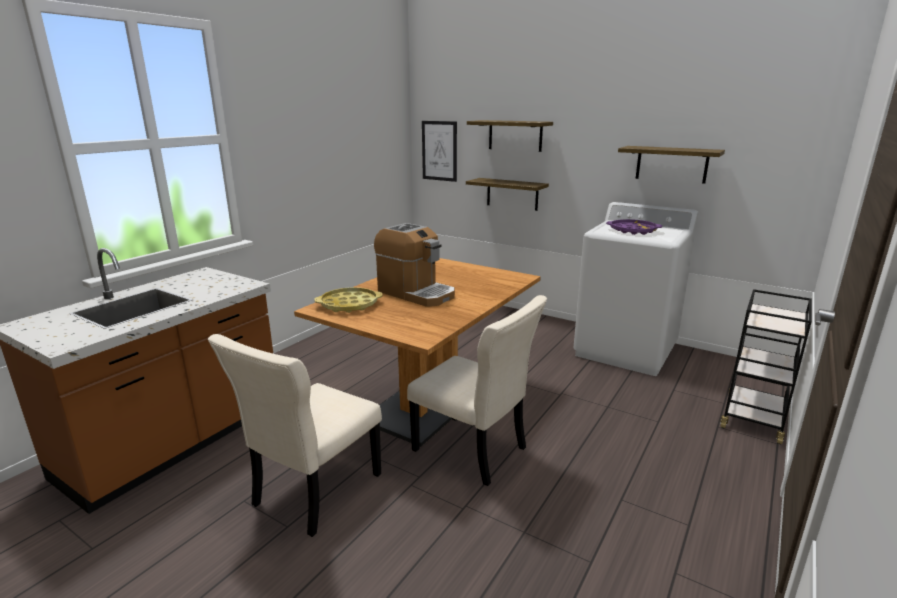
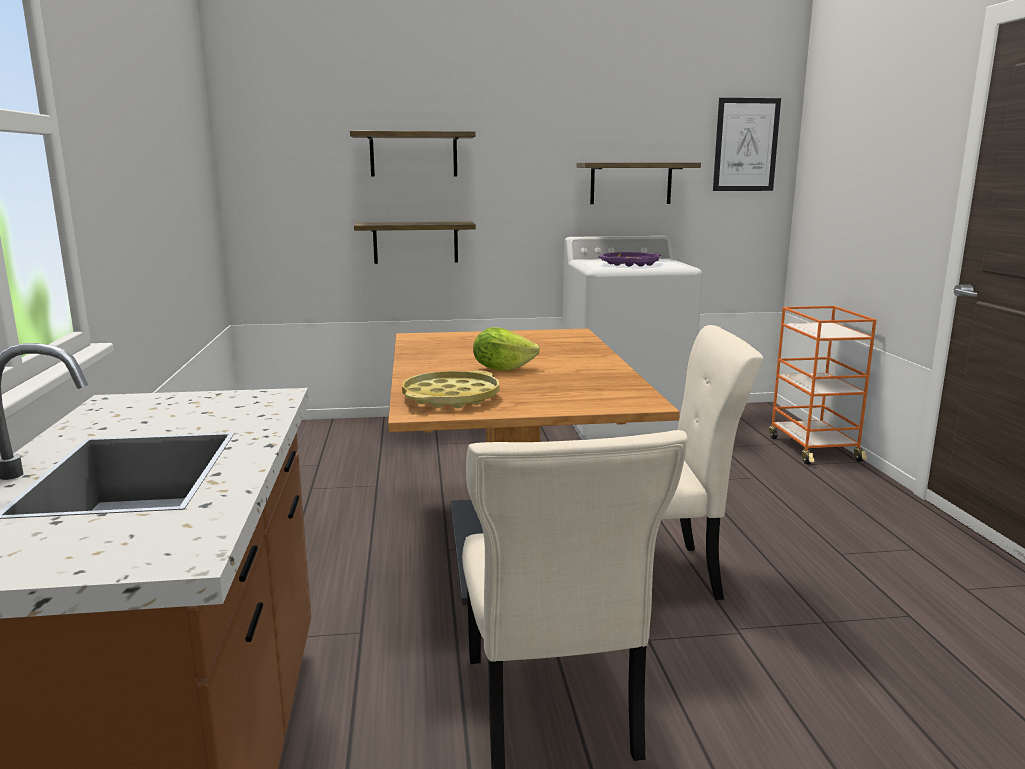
camera: 40 degrees left, 5 degrees down
(416, 293) = (502, 368): coffee machine -> lettuce
(439, 151) = (276, 184): picture -> picture (746, 145)
(753, 418) = (812, 448): black cart -> orange cart

